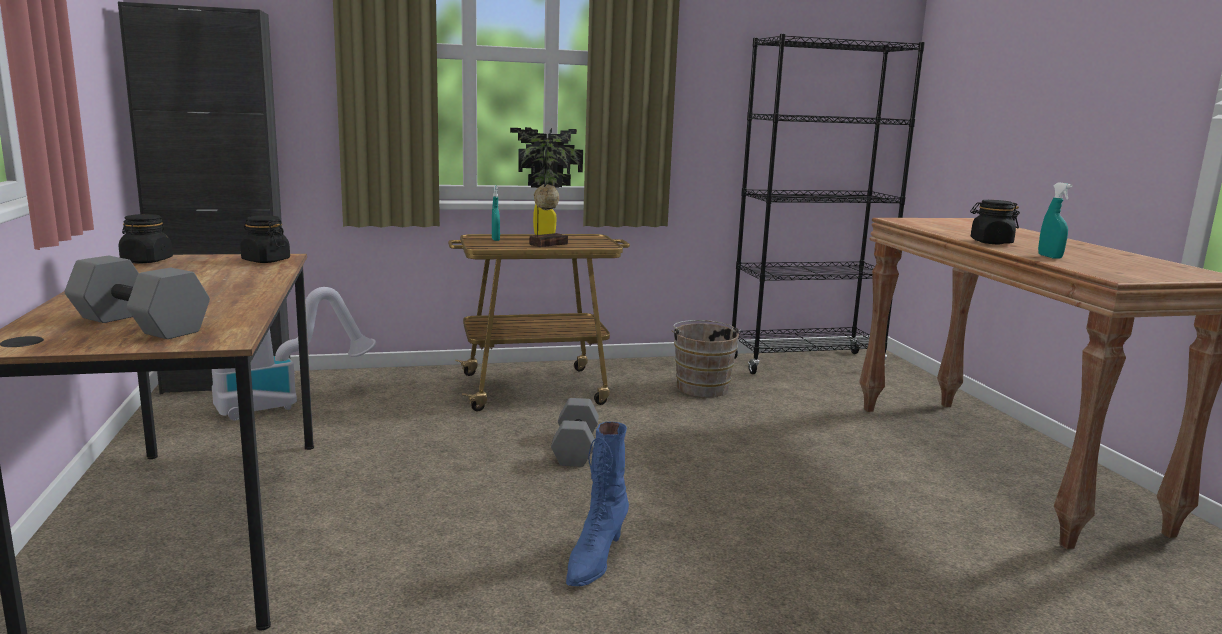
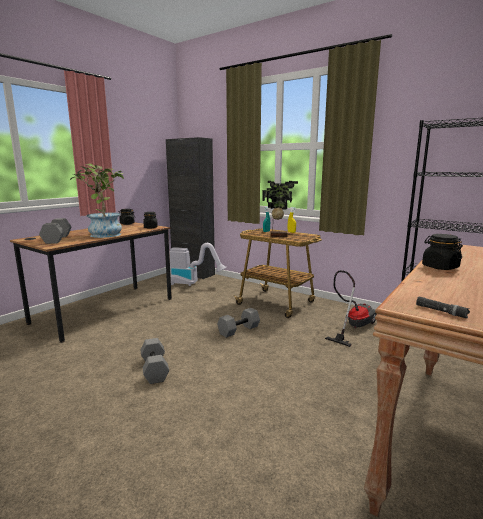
camera: 50 degrees right, 0 degrees up
(214, 291) = (104, 234): none -> potted plant
(595, 560) = (155, 369): blue boot -> grey dumbbell
(702, 387) = (352, 326): brown bucket -> vacuum cleaner
(1049, 257) = (432, 283): turquoise spray bottle -> none
(1143, 275) = (441, 311): none -> black flashlight

